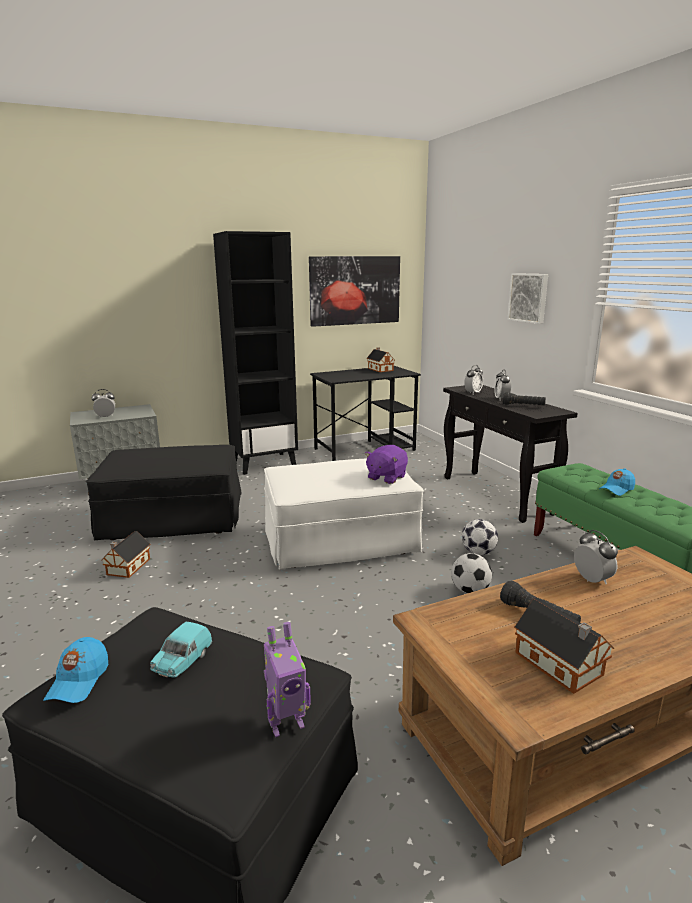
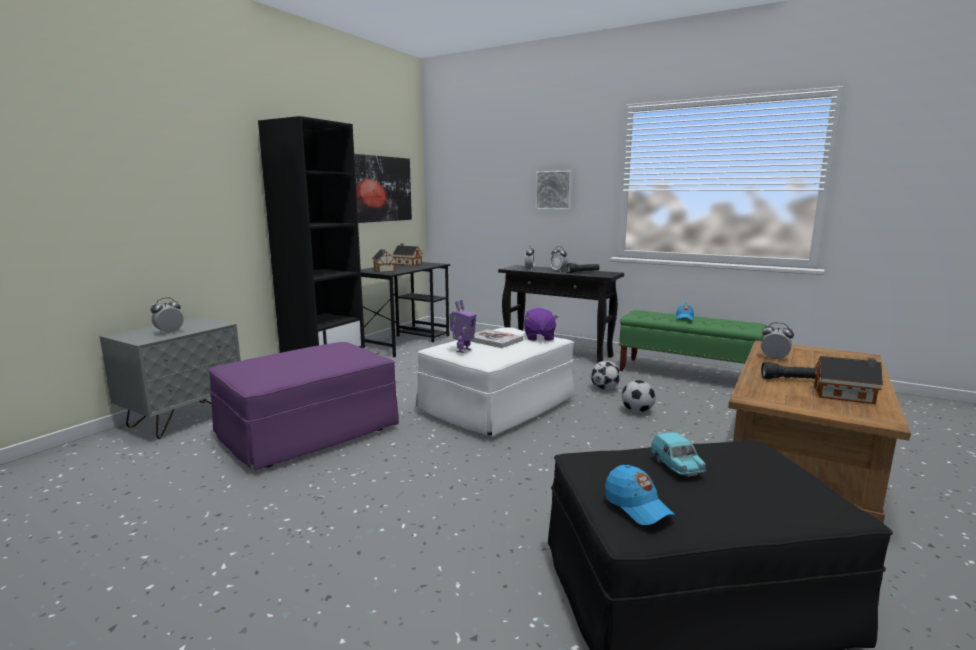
camera: 35 degrees left, 5 degrees down
(127, 567) = (333, 482): toy house -> toy house (384, 270)
(173, 518) = (308, 432): black ottoman -> purple ottoman
(286, 723) = (801, 469): toy robot -> toy robot (462, 350)
(335, 471) = (494, 340): none -> book

